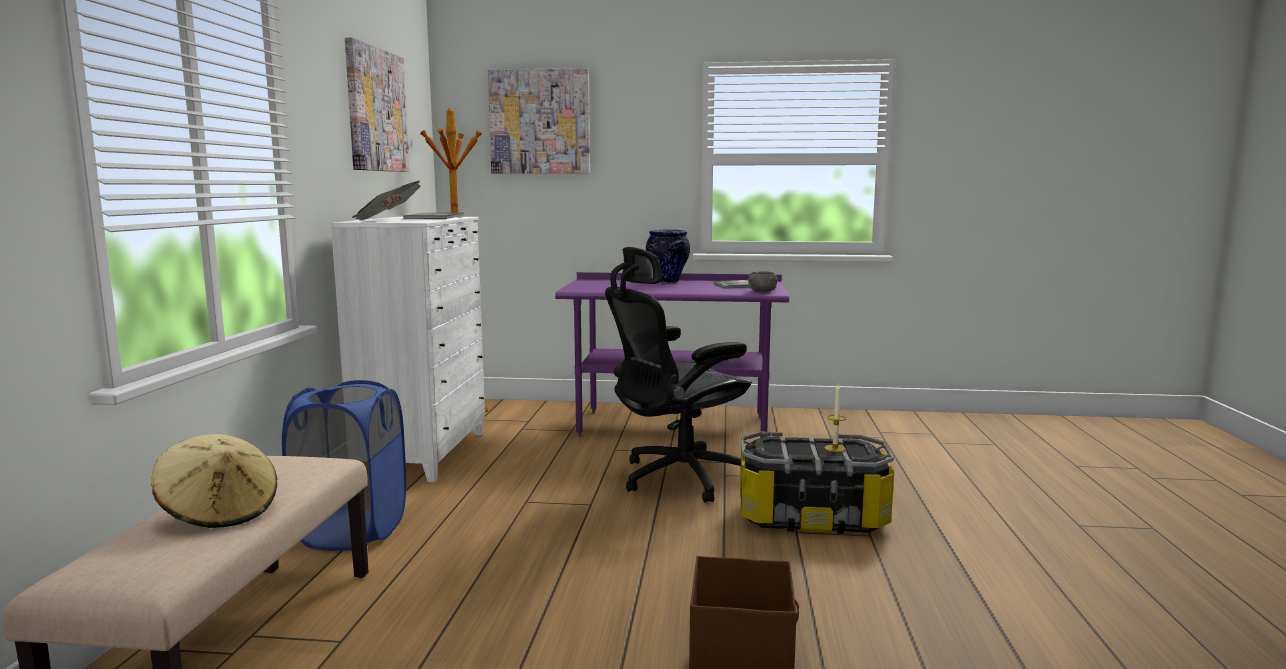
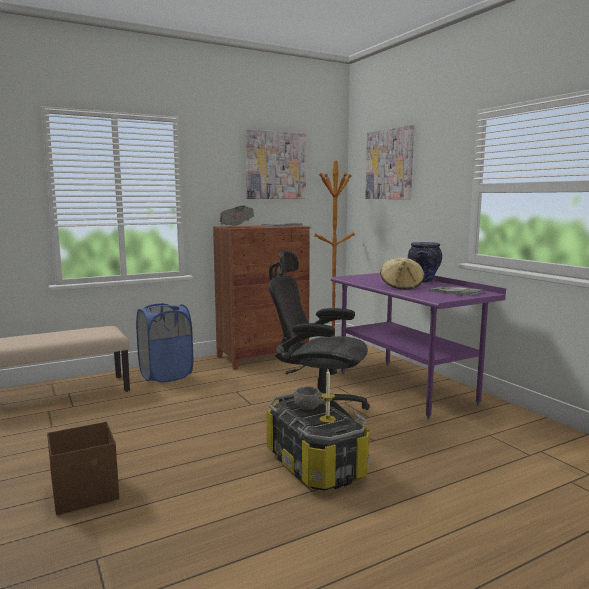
camera: 55 degrees right, 0 degrees up
(220, 513) = (44, 337): beige hat -> beige hat (401, 286)
(426, 453) = (264, 357): white dresser -> brown dresser
(762, 291) = (438, 297): grey bowl -> grey bowl (307, 407)

